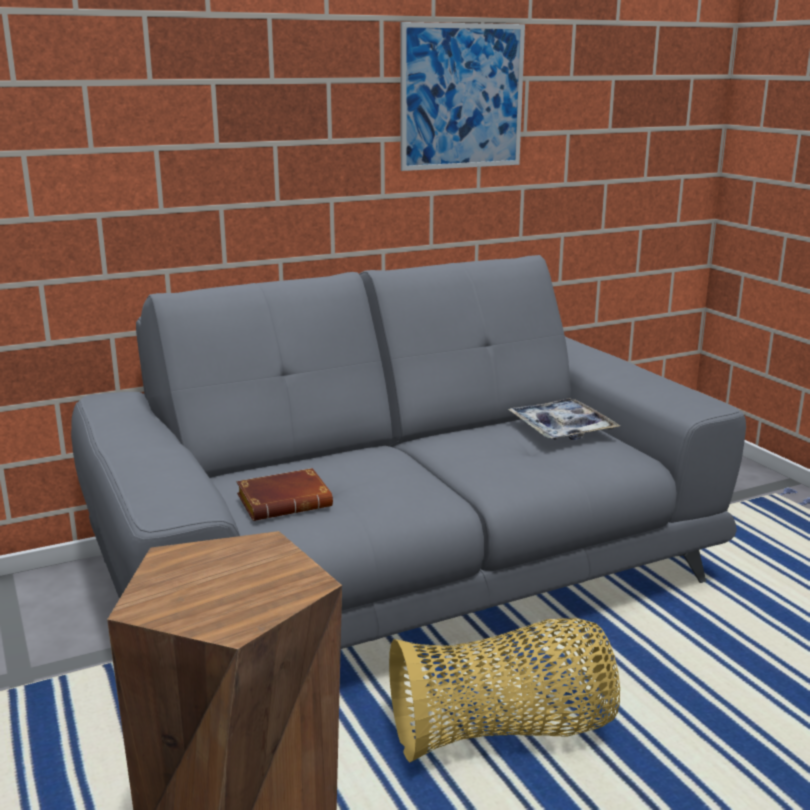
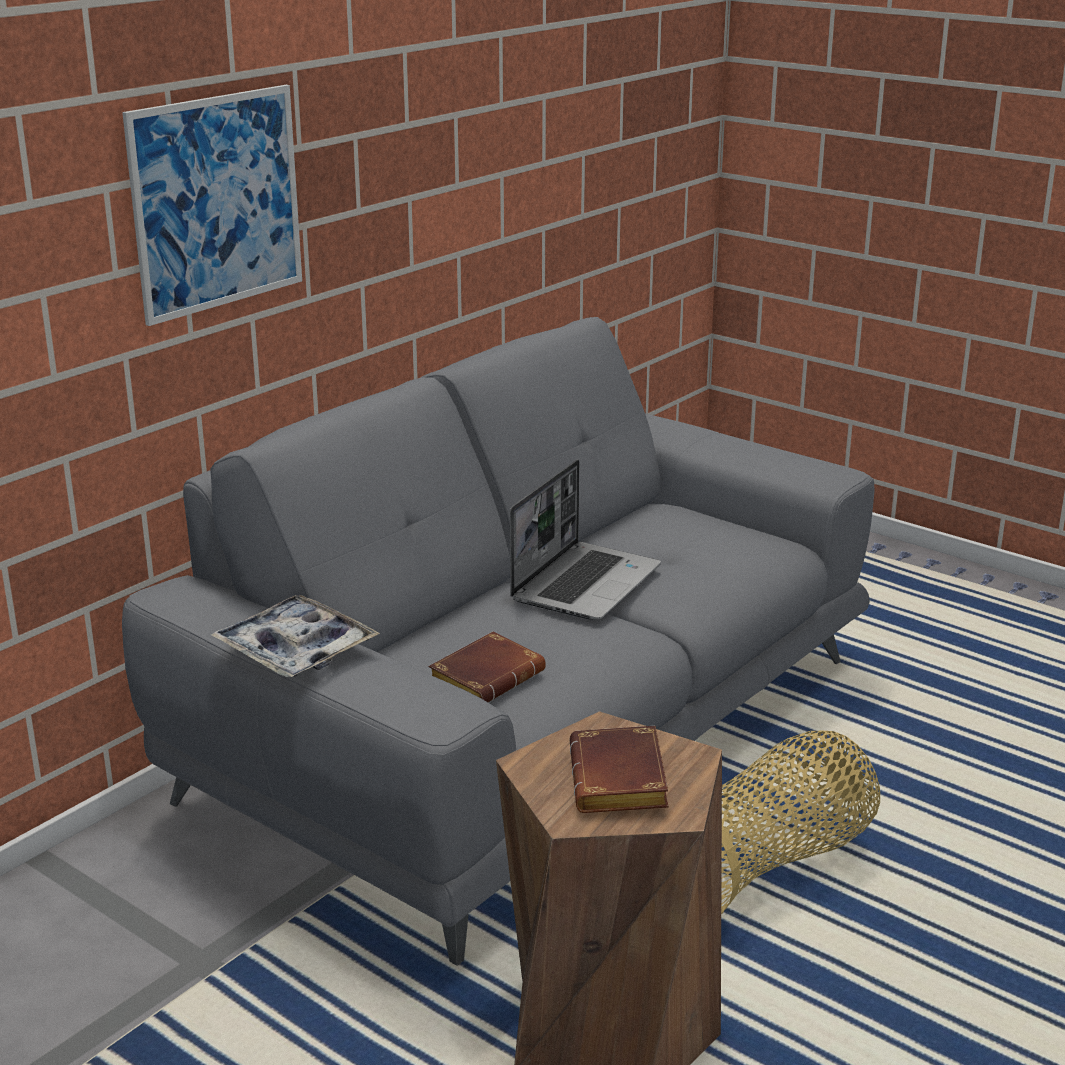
camera: 25 degrees left, 5 degrees up
(221, 589) = (622, 782): none -> brown book
(437, 454) = (585, 583): none -> laptop
(462, 97) = (486, 132): picture -> picture (217, 202)
(561, 429) = (682, 525): tray -> tray (295, 650)

